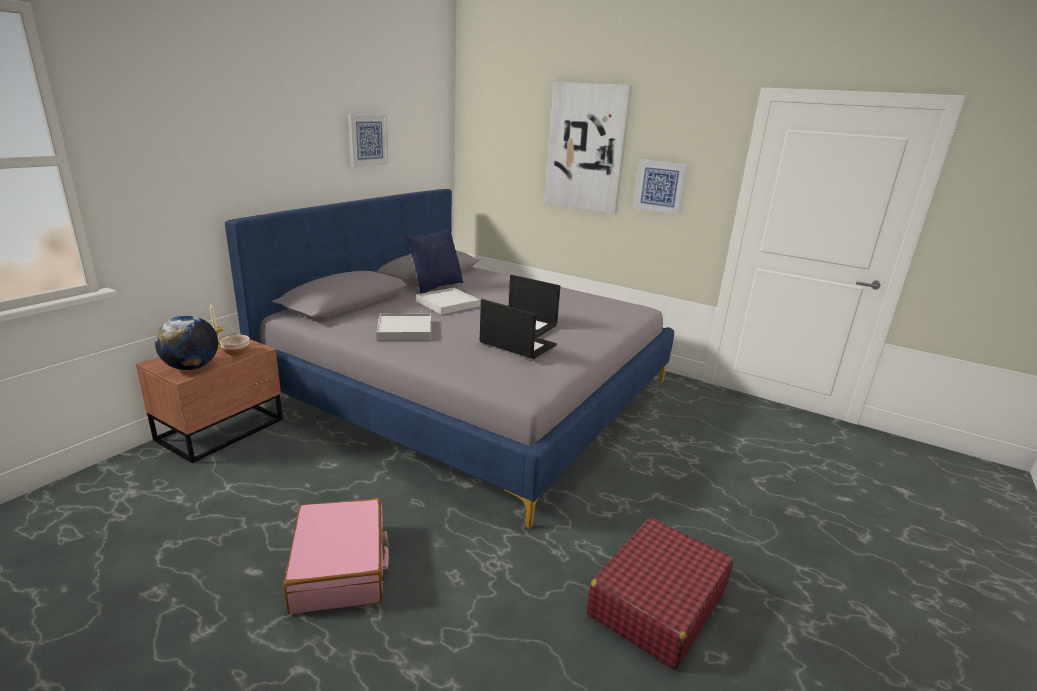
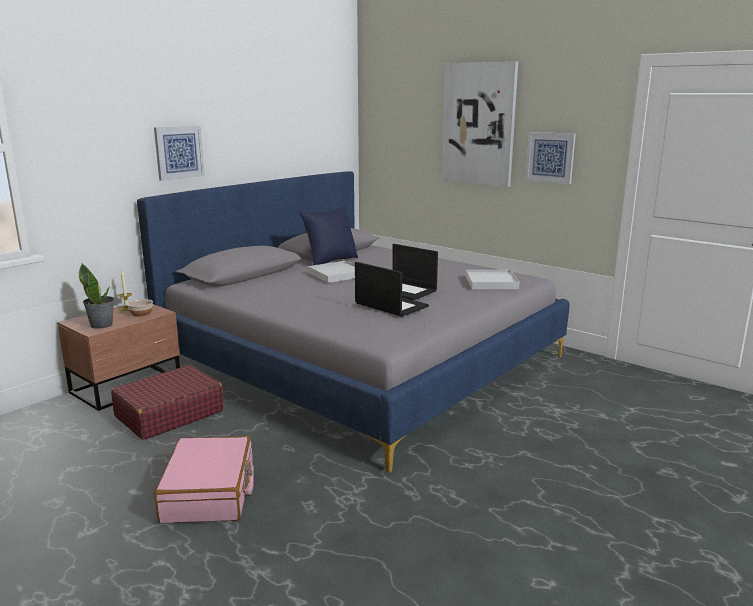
camera: 10 degrees right, 5 degrees down
(191, 367) = (102, 325): globe -> potted plant
(367, 140) = (269, 126): picture -> picture (179, 152)
(405, 330) = (290, 294): white tray -> white tray (491, 282)
(656, 603) = (496, 538): red suitcase -> red suitcase (169, 414)

